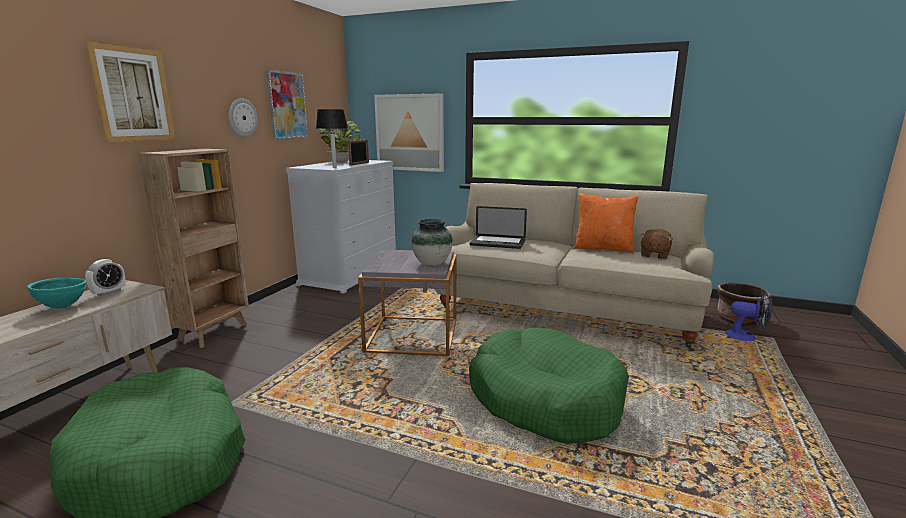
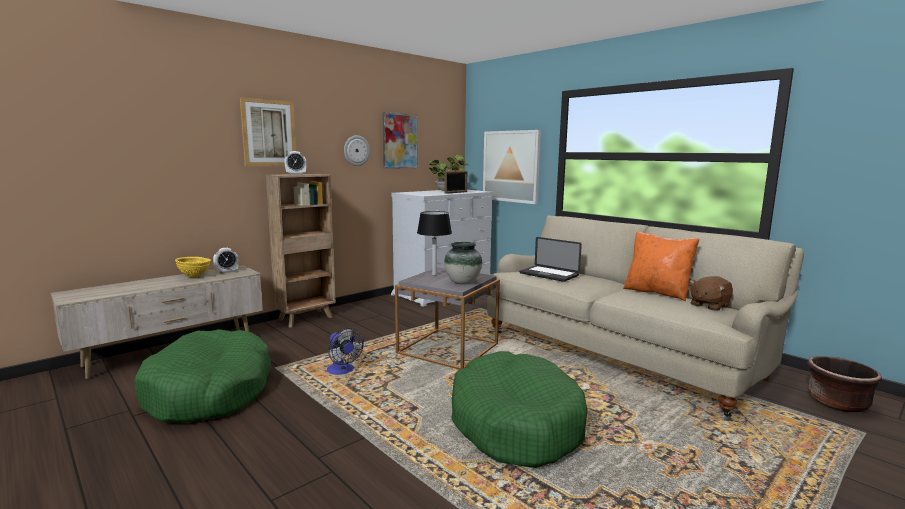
camera: 25 degrees right, 5 degrees down
(63, 307) = (194, 276): turquoise bowl -> yellow bowl
(183, 151) = (296, 174): none -> alarm clock
(334, 167) = (428, 194): black table lamp -> black table lamp (434, 275)
(746, 337) = (824, 423): fan -> fan (342, 371)

